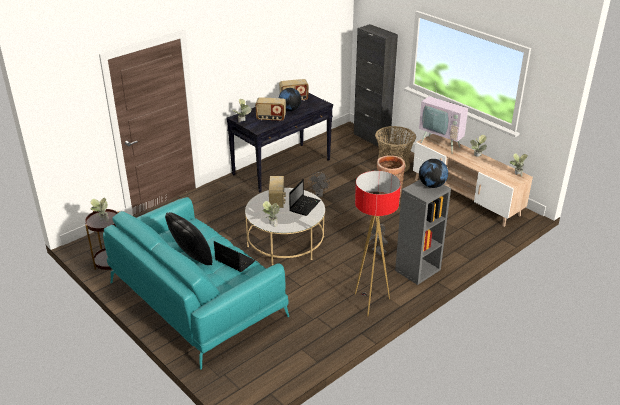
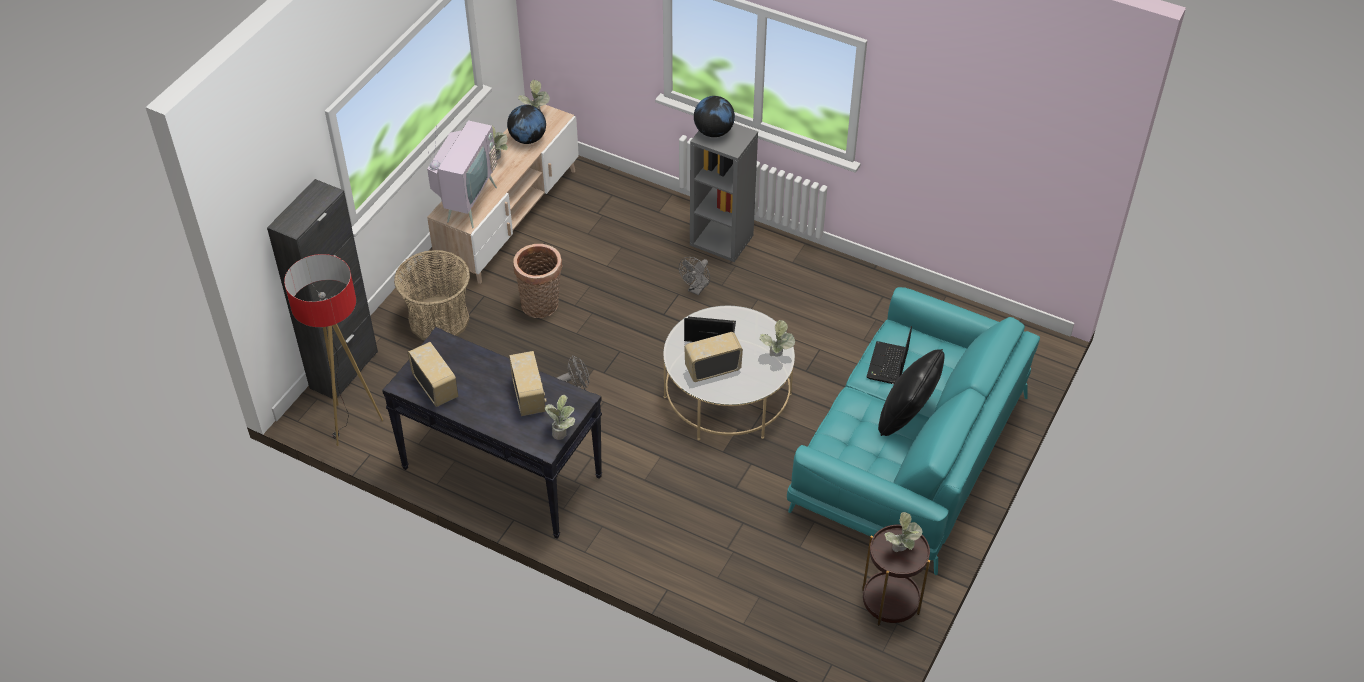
camera: 110 degrees left, 15 degrees up
(290, 109) = (483, 380): globe -> globe (527, 139)
(370, 302) = (813, 272): floor lamp -> floor lamp (352, 423)

